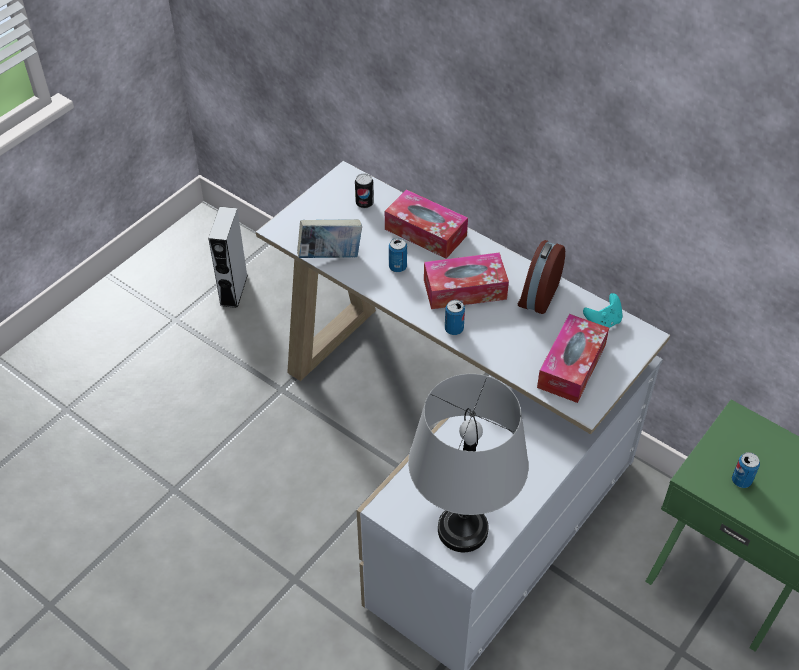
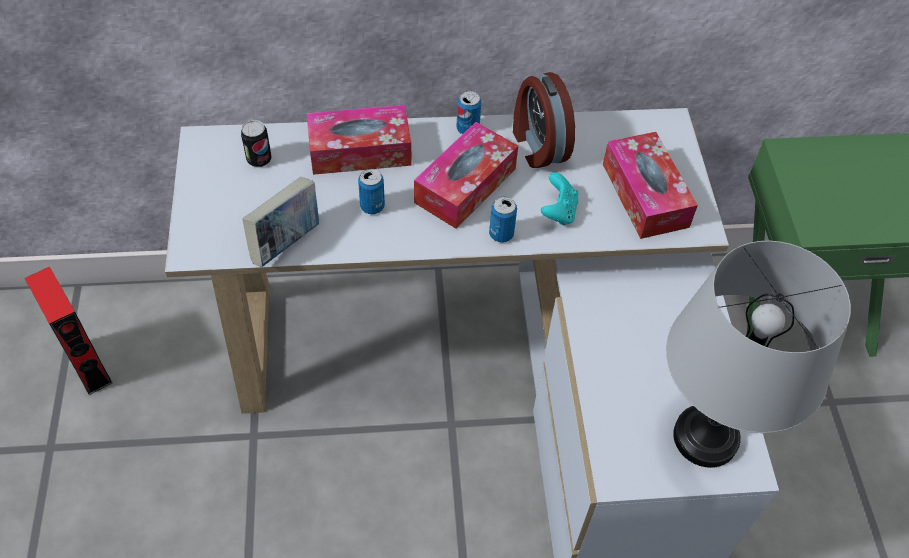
camera: 45 degrees left, 5 degrees up
(233, 290) = (88, 366): grey speaker -> red speaker
(603, 322) = (622, 133): turquoise game controller -> turquoise game controller (558, 212)
(741, 480) = (850, 206): can -> can (467, 129)

